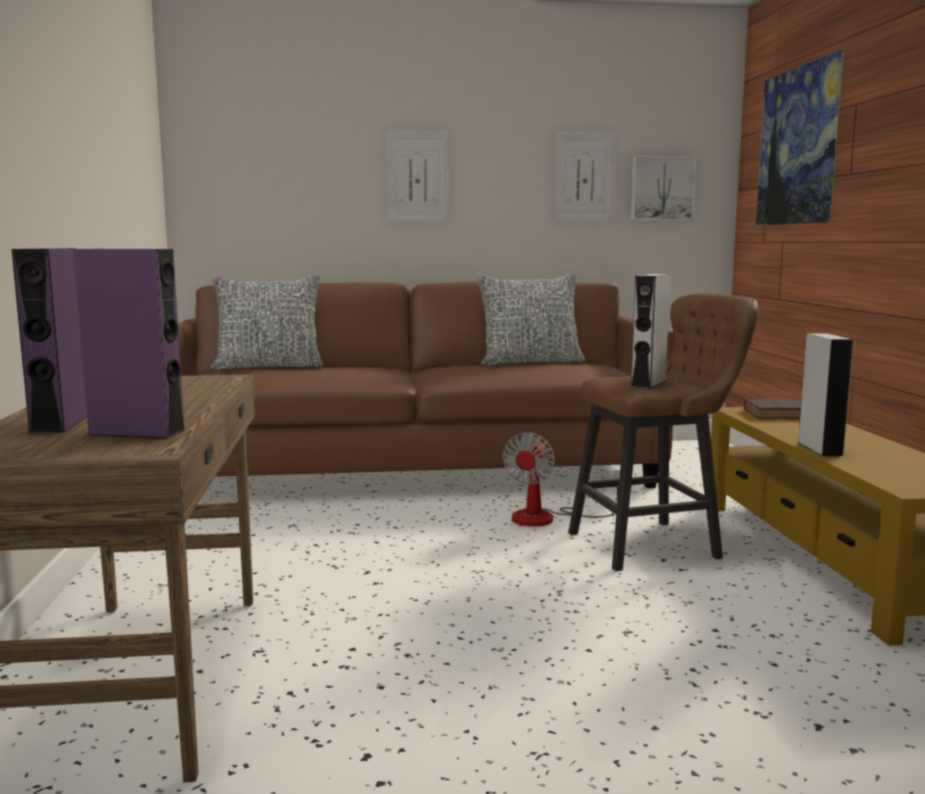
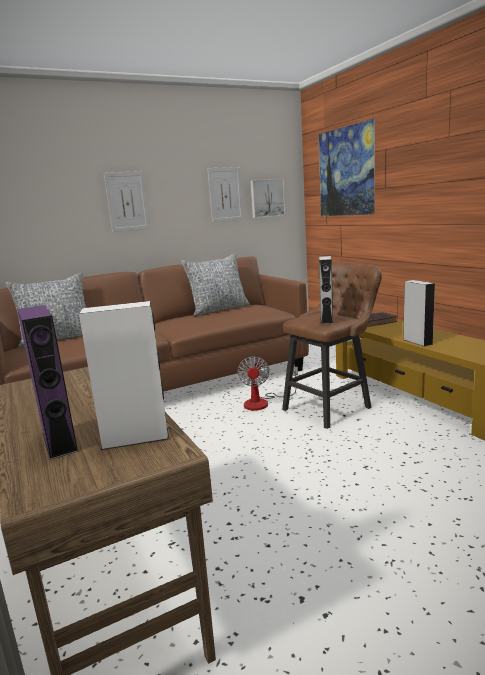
camera: 20 degrees left, 5 degrees up
(137, 432) = (135, 438): purple speaker -> white speaker

